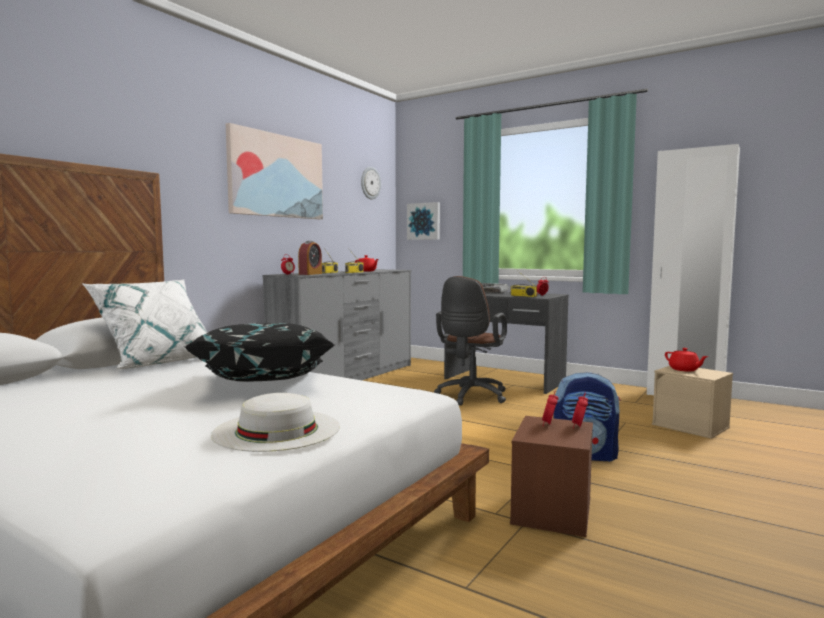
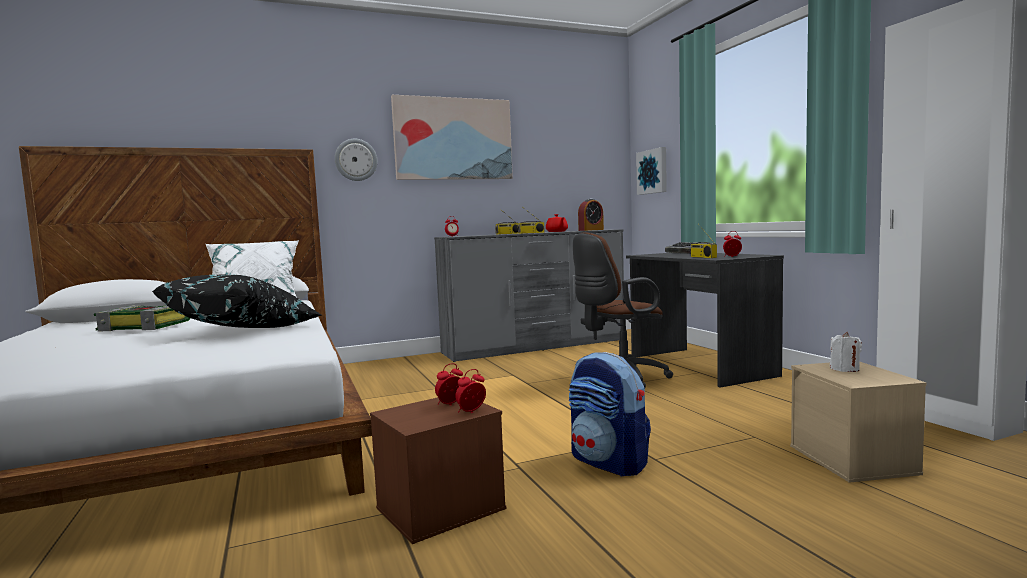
camera: 35 degrees right, 0 degrees up
(108, 392) = (147, 326): none -> book
(277, 430) = (112, 361): white hat -> none
(310, 274) = (475, 235): alarm clock -> alarm clock (591, 230)
(370, 183) = (587, 134): wall clock -> wall clock (356, 160)
(684, 369) = (844, 369): red teapot -> white candle

